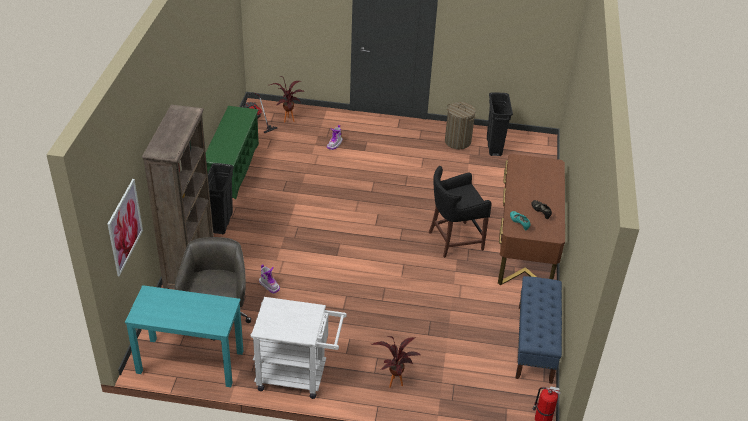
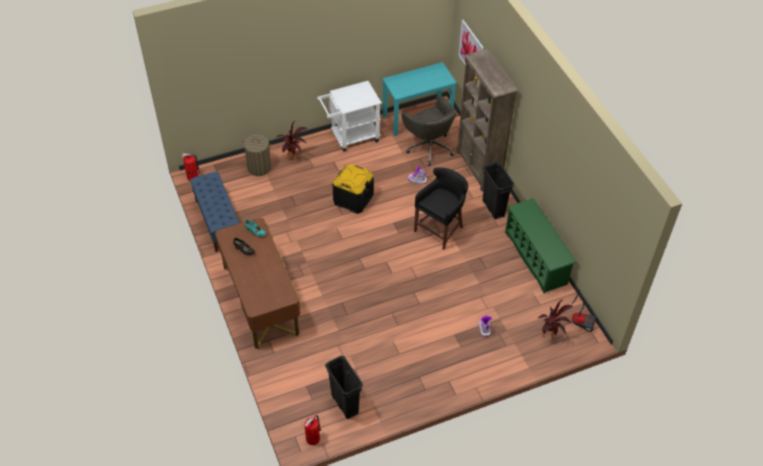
camera: 150 degrees right, 10 degrees up
(359, 298) = (353, 199): none -> black storage box
(453, 240) = (318, 277): black stool -> black stool (440, 229)
(457, 141) = (382, 393): laundry basket -> laundry basket (259, 167)
(533, 139) = (313, 438): none -> fire extinguisher

